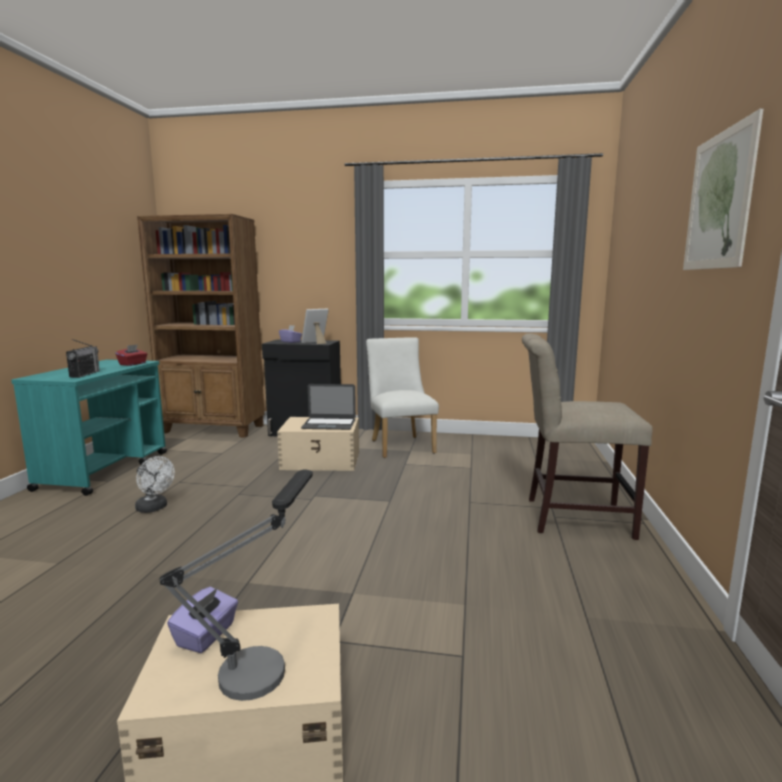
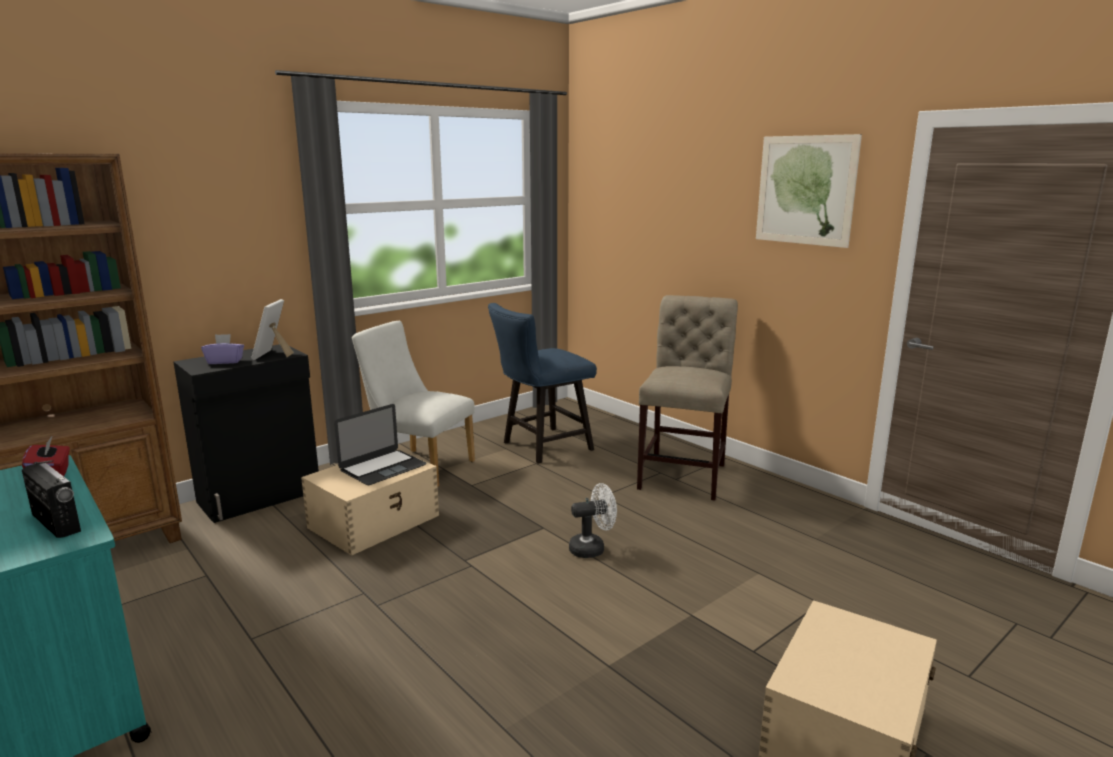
camera: 50 degrees left, 5 degrees up
(154, 508) = (313, 682): white fan -> white fan (592, 548)
(206, 635) = (816, 673): purple tissue box -> none
(263, 660) = (871, 656): table lamp -> none
(497, 461) = (541, 447): none -> blue chair
(571, 517) = (684, 474): beige chair -> beige chair turned 150 degrees clockwise

